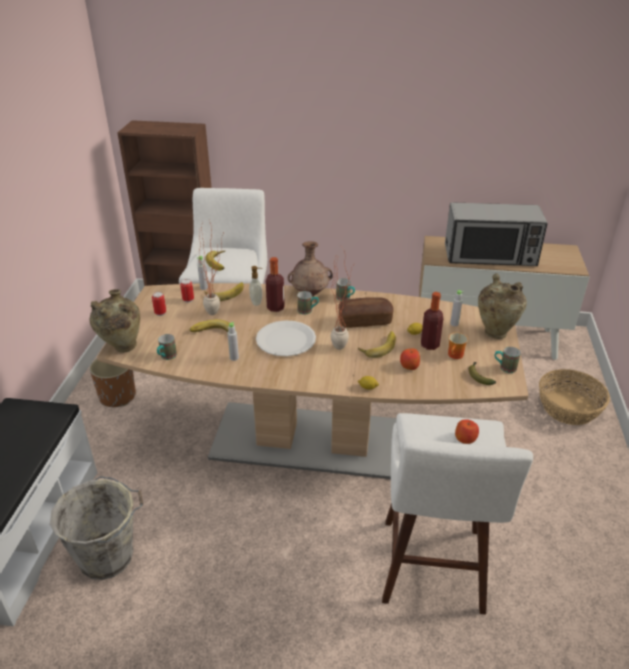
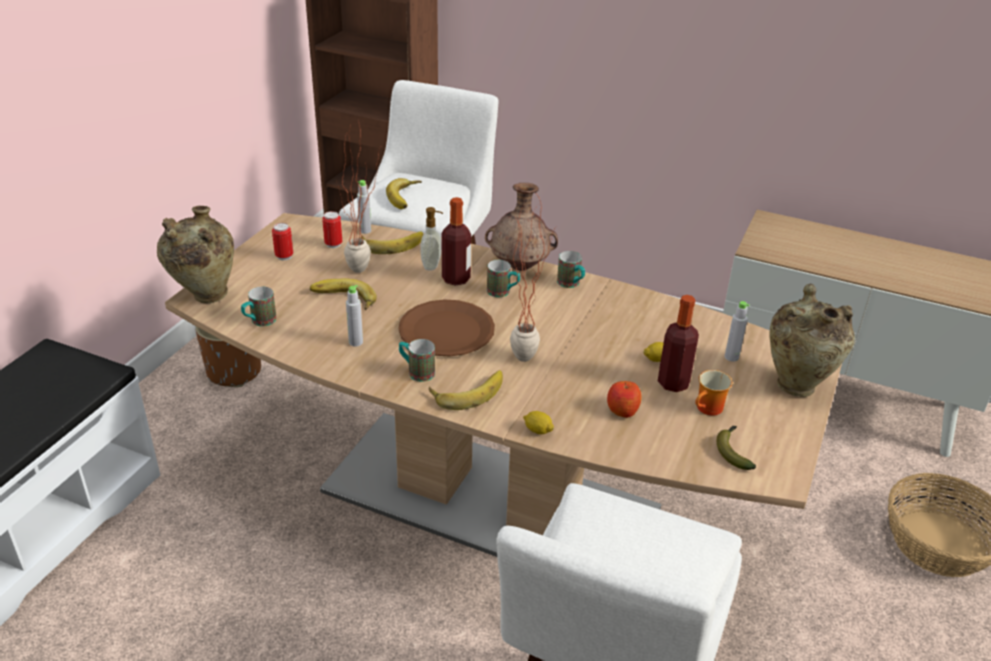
camera: 15 degrees right, 0 degrees up
(109, 556) = (124, 600): grey bucket -> none
(286, 340) = (446, 331): white plate -> brown plate
(365, 321) = (585, 325): bread -> none
(378, 346) = (587, 368): banana -> banana (467, 391)
(465, 438) = (659, 550): apple -> none
(490, 256) = (855, 259): microwave -> none
(504, 367) = (784, 446): mug -> mug (416, 372)

